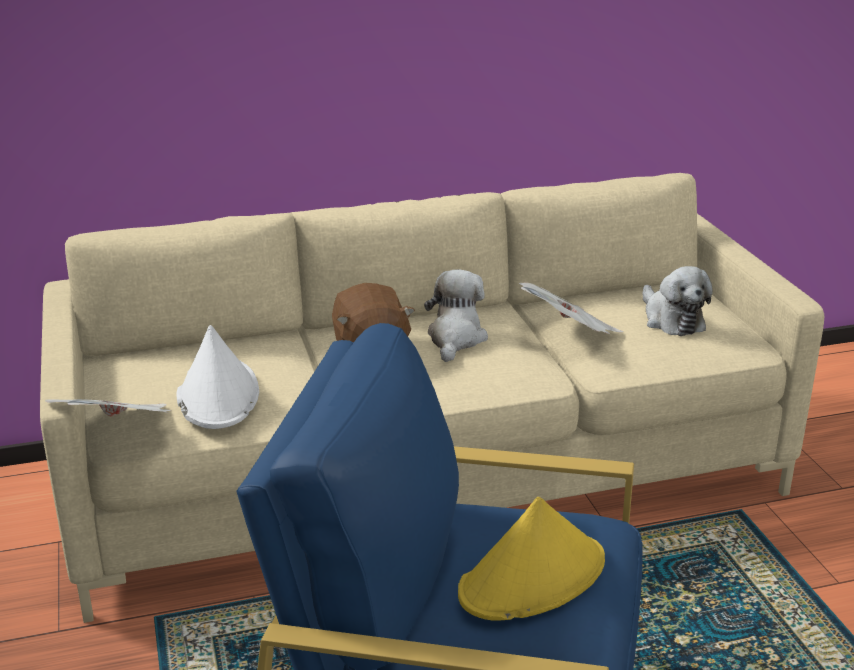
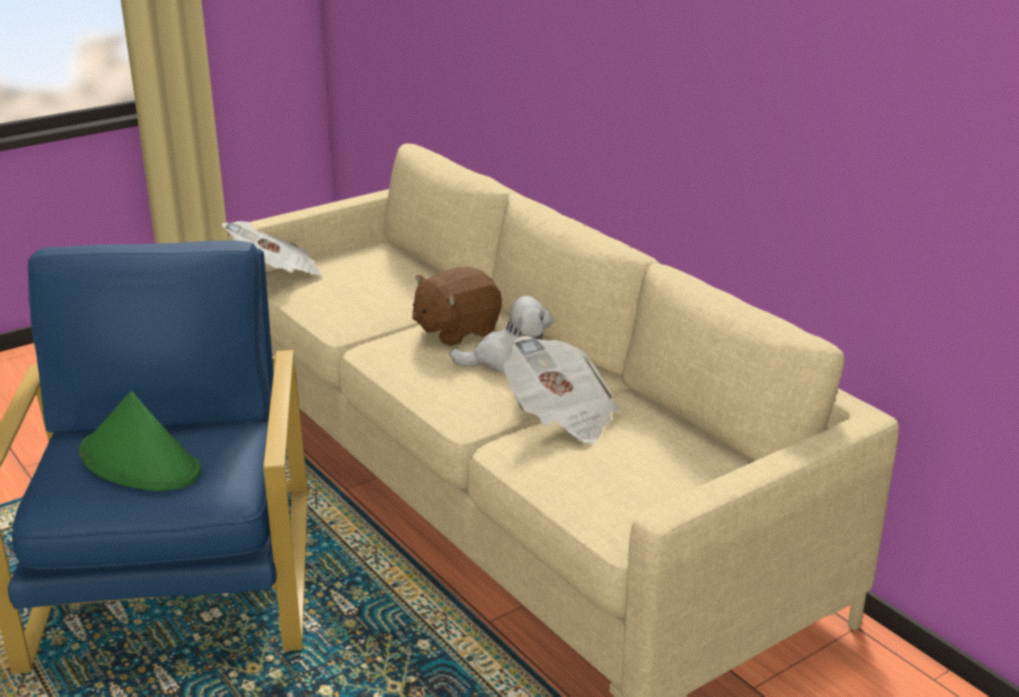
camera: 70 degrees right, 0 degrees up
(217, 394) = (345, 289): white hat -> none
(533, 578) = (140, 462): yellow hat -> green hat
(671, 319) = (647, 471): plush toy -> none

